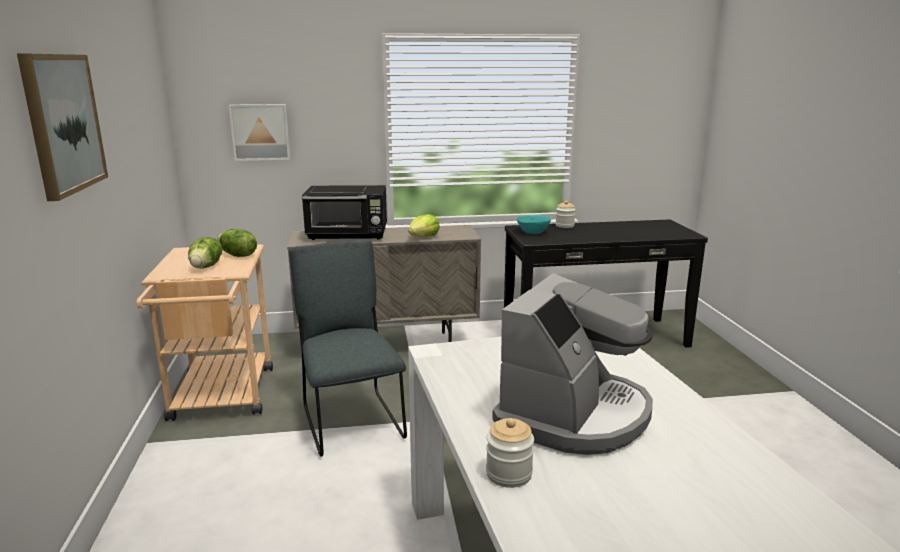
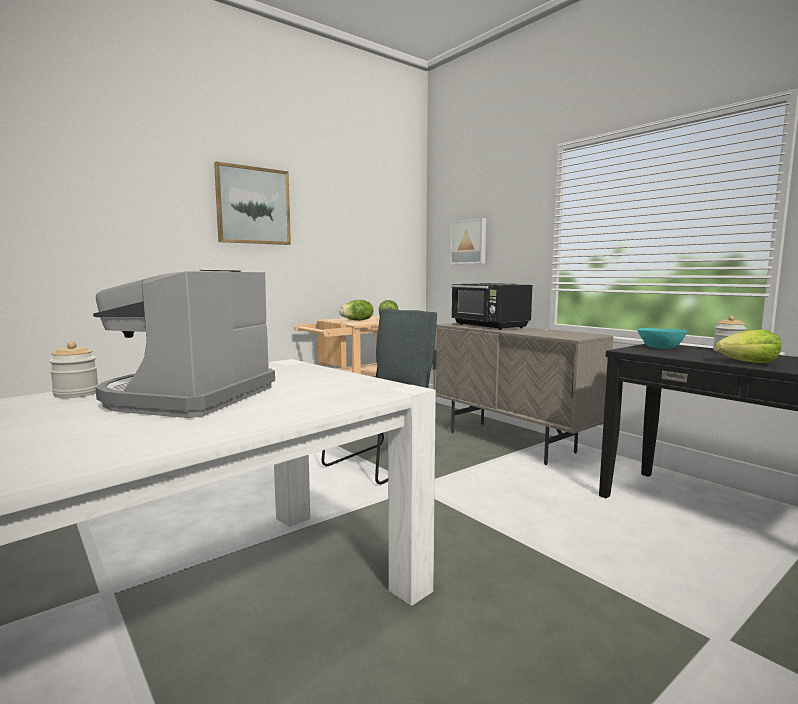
camera: 60 degrees right, 10 degrees down
(424, 237) = (534, 333): lettuce -> lettuce (748, 363)
(574, 414) = (188, 398): coffee machine -> coffee machine turned 105 degrees clockwise

